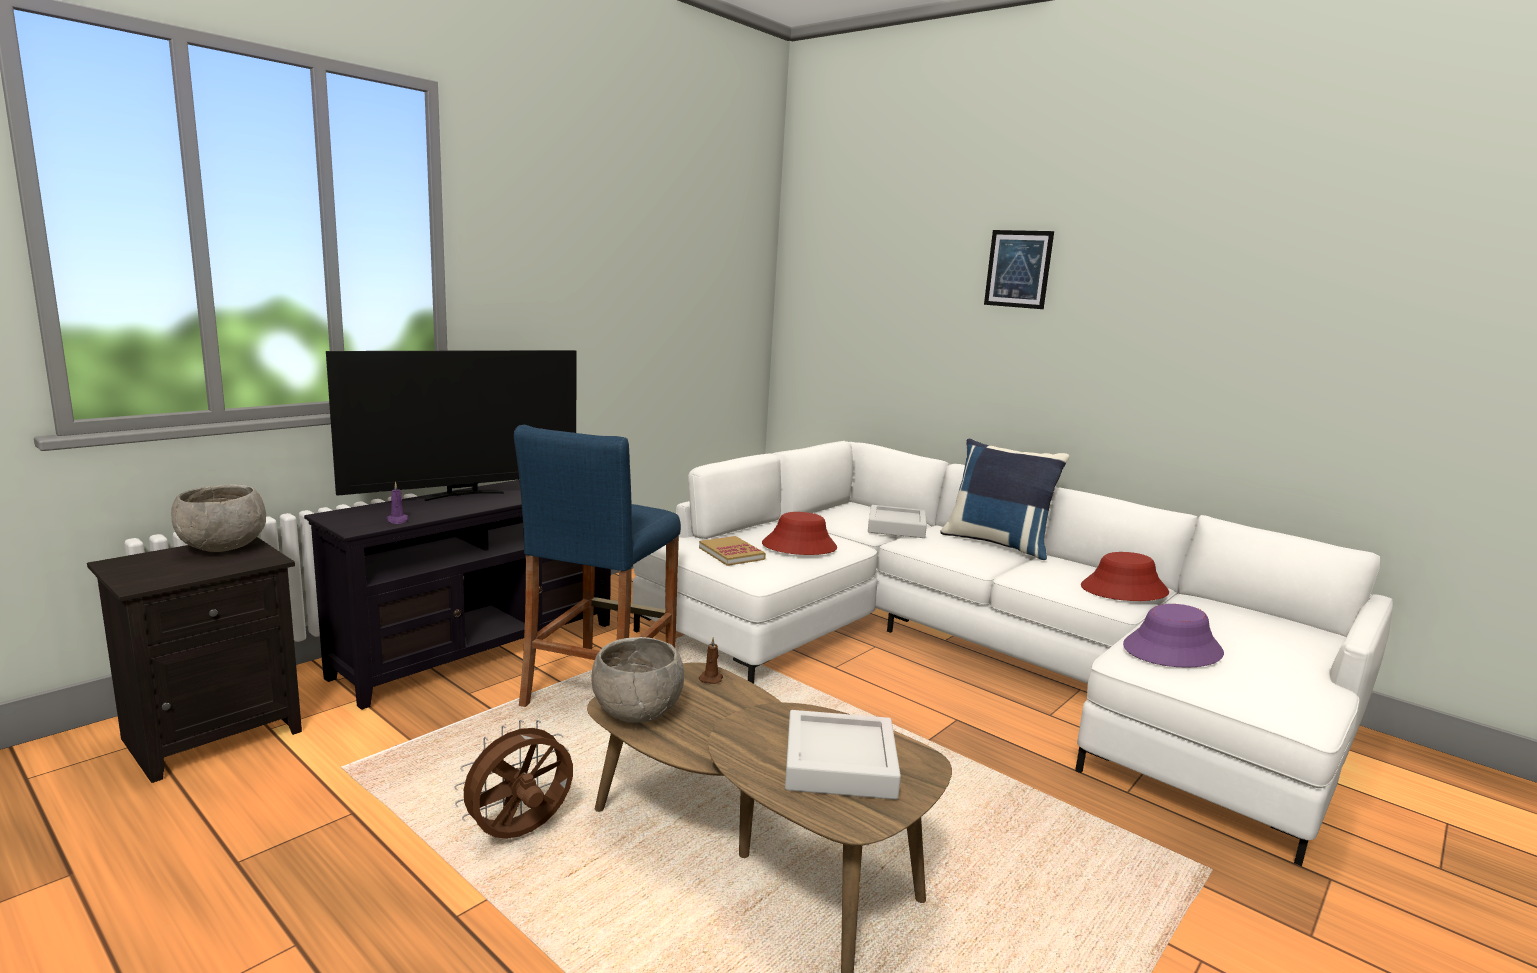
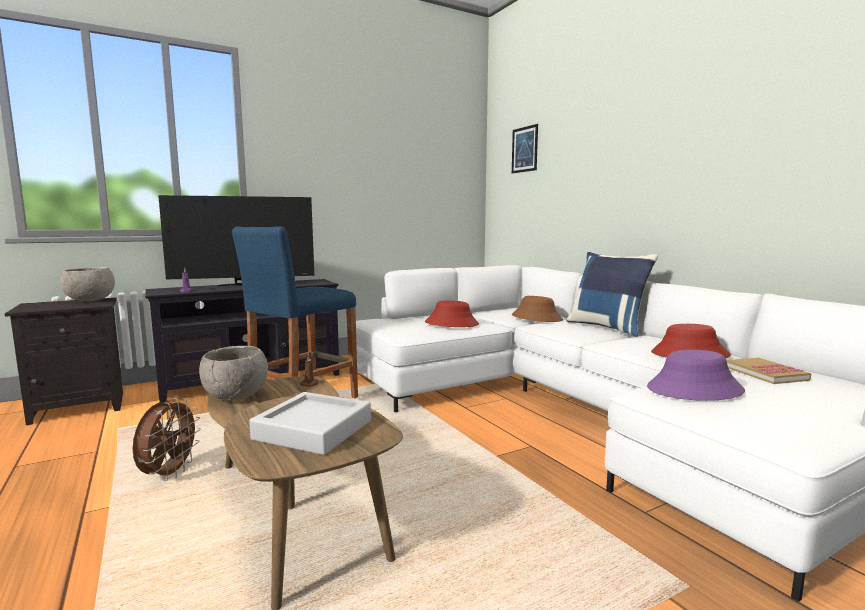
camera: 20 degrees right, 5 degrees down
(520, 834) = (169, 474): brown fan -> brown fan turned 120 degrees clockwise
(731, 553) = (400, 325): book -> book (765, 373)
(896, 527) = (536, 318): grey tray -> brown hat
(1018, 269) = (624, 126): picture -> picture (524, 149)

